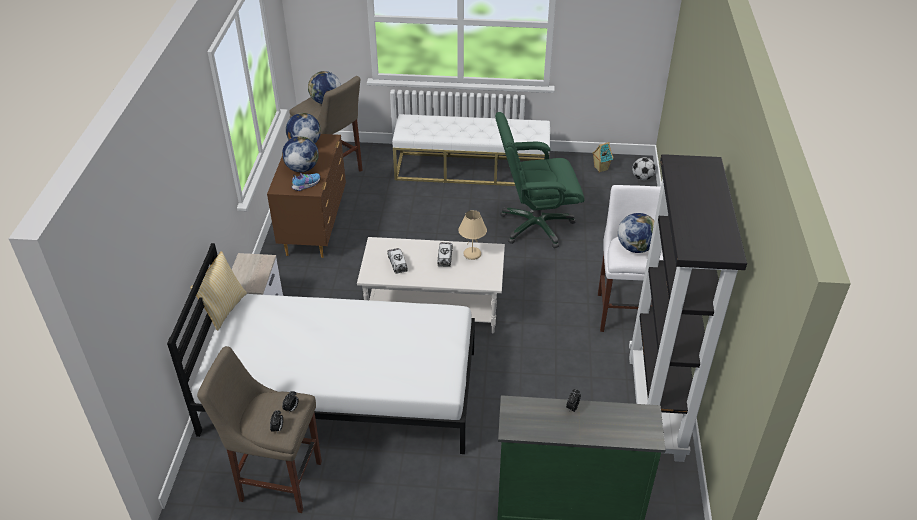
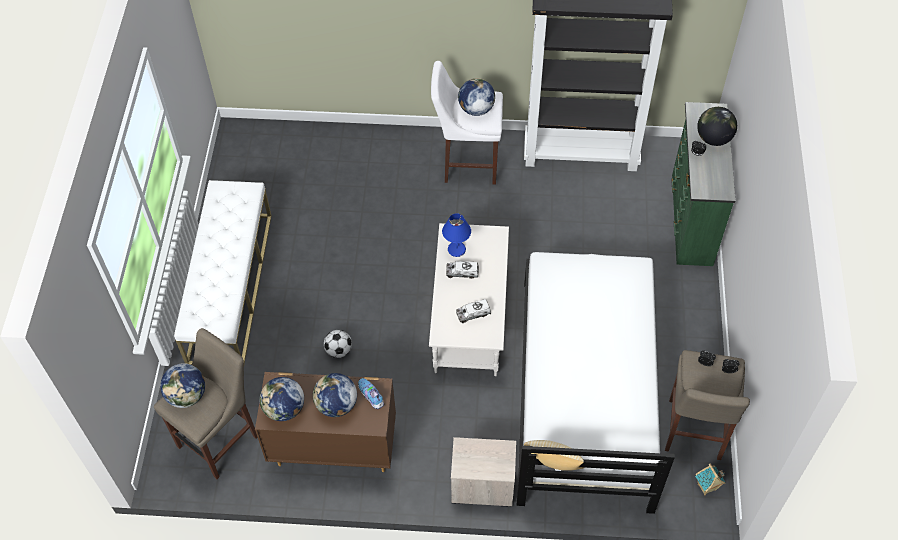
camera: 90 degrees left, 15 degrees up
(472, 254) = (457, 250): beige table lamp -> blue table lamp
(535, 226) = (339, 228): green office chair -> none
(600, 168) = (240, 165): toy house -> toy house (706, 487)
(600, 428) = (713, 138): none -> globe
(642, 178) = (261, 130): football -> football (339, 350)

